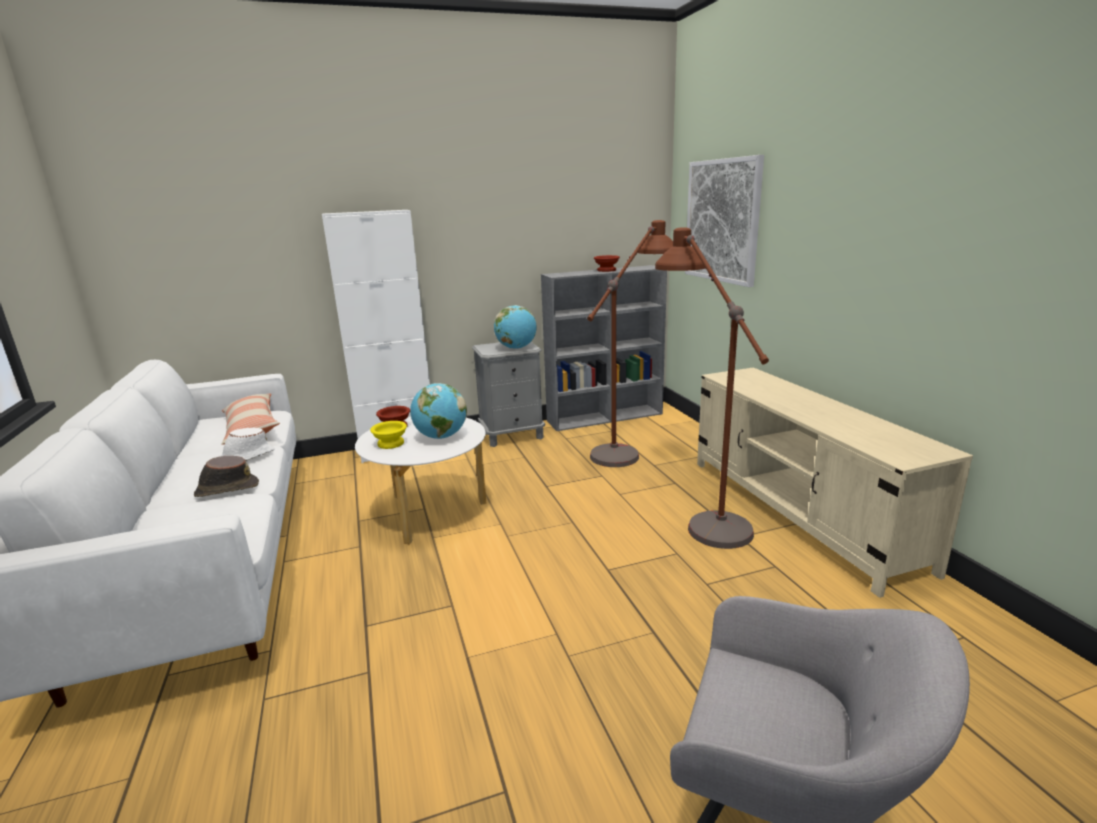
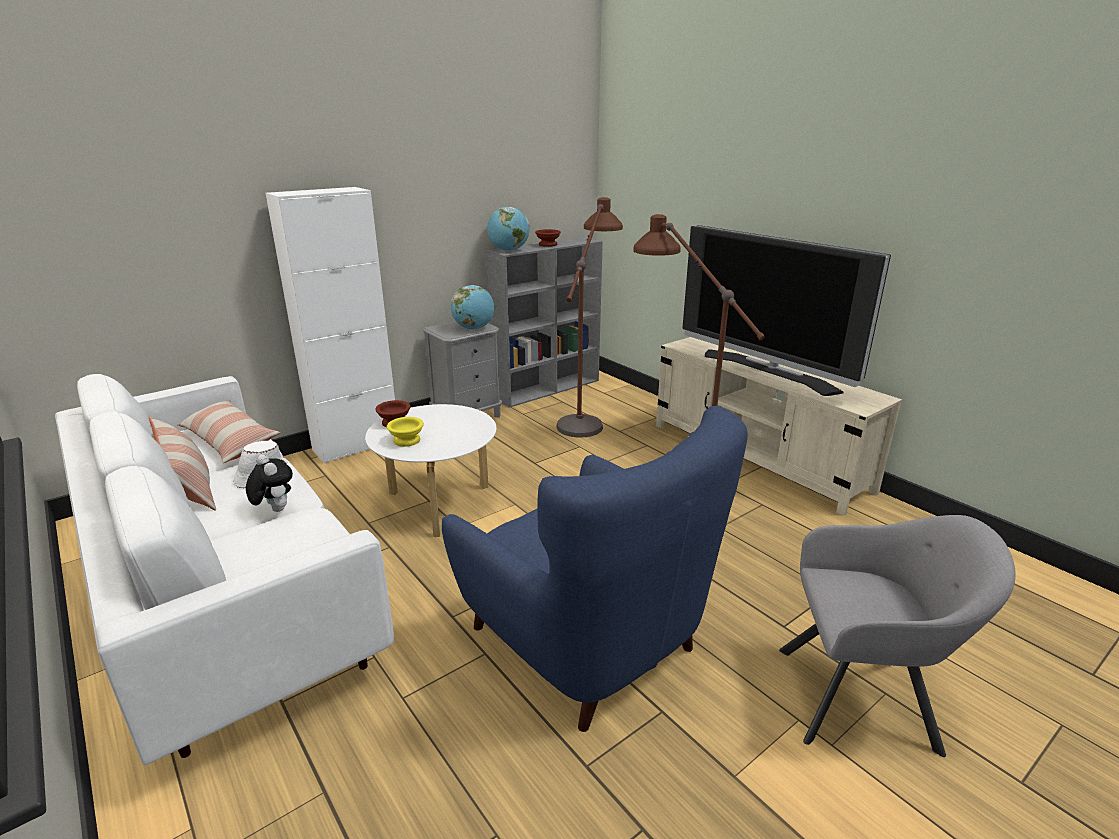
camera: 20 degrees left, 5 degrees up
(187, 460) = (189, 485): none -> pillow
(226, 489) = (274, 509): brown hat -> plush toy
(441, 437) = (452, 428): globe -> globe (508, 250)
(476, 685) = (587, 642): none -> blue armchair
(722, 221) = (660, 199): picture -> none
(807, 409) = (768, 372): none -> television

